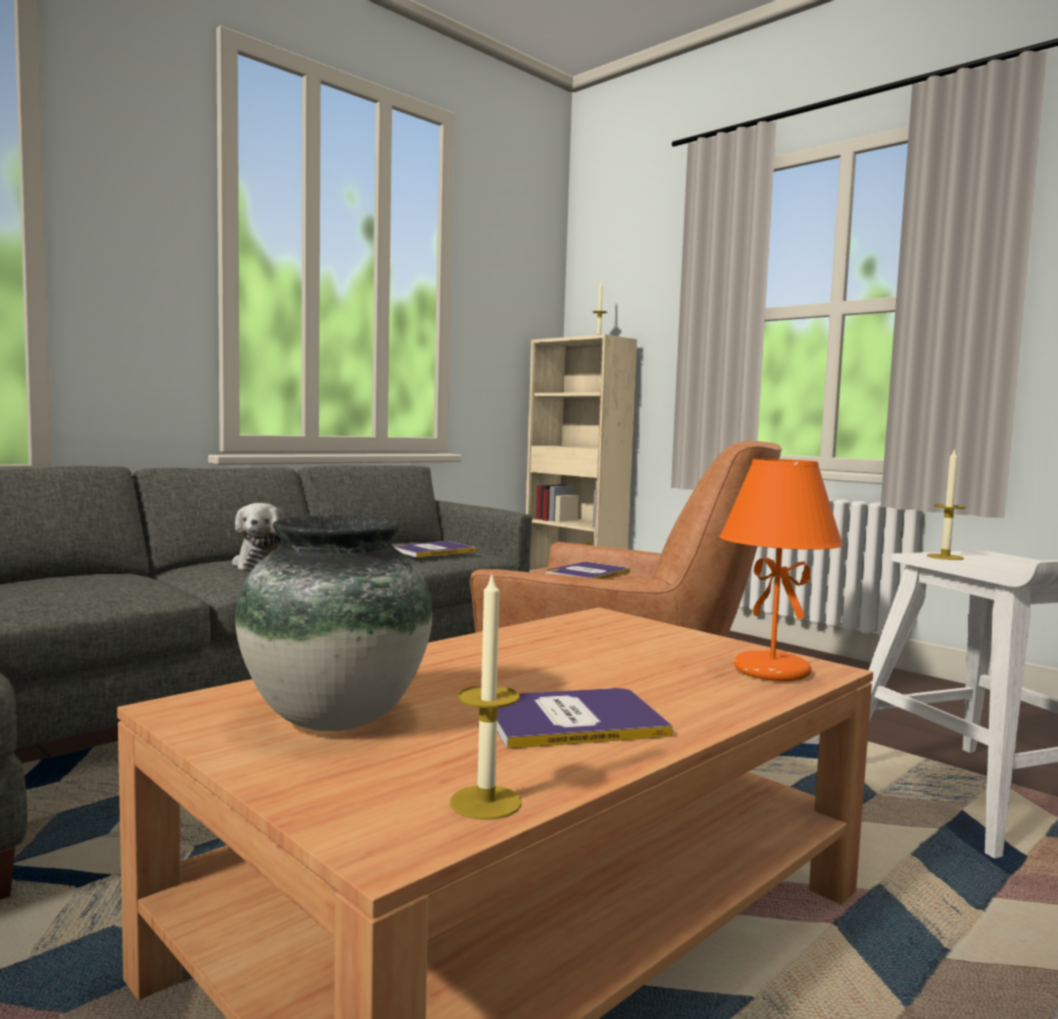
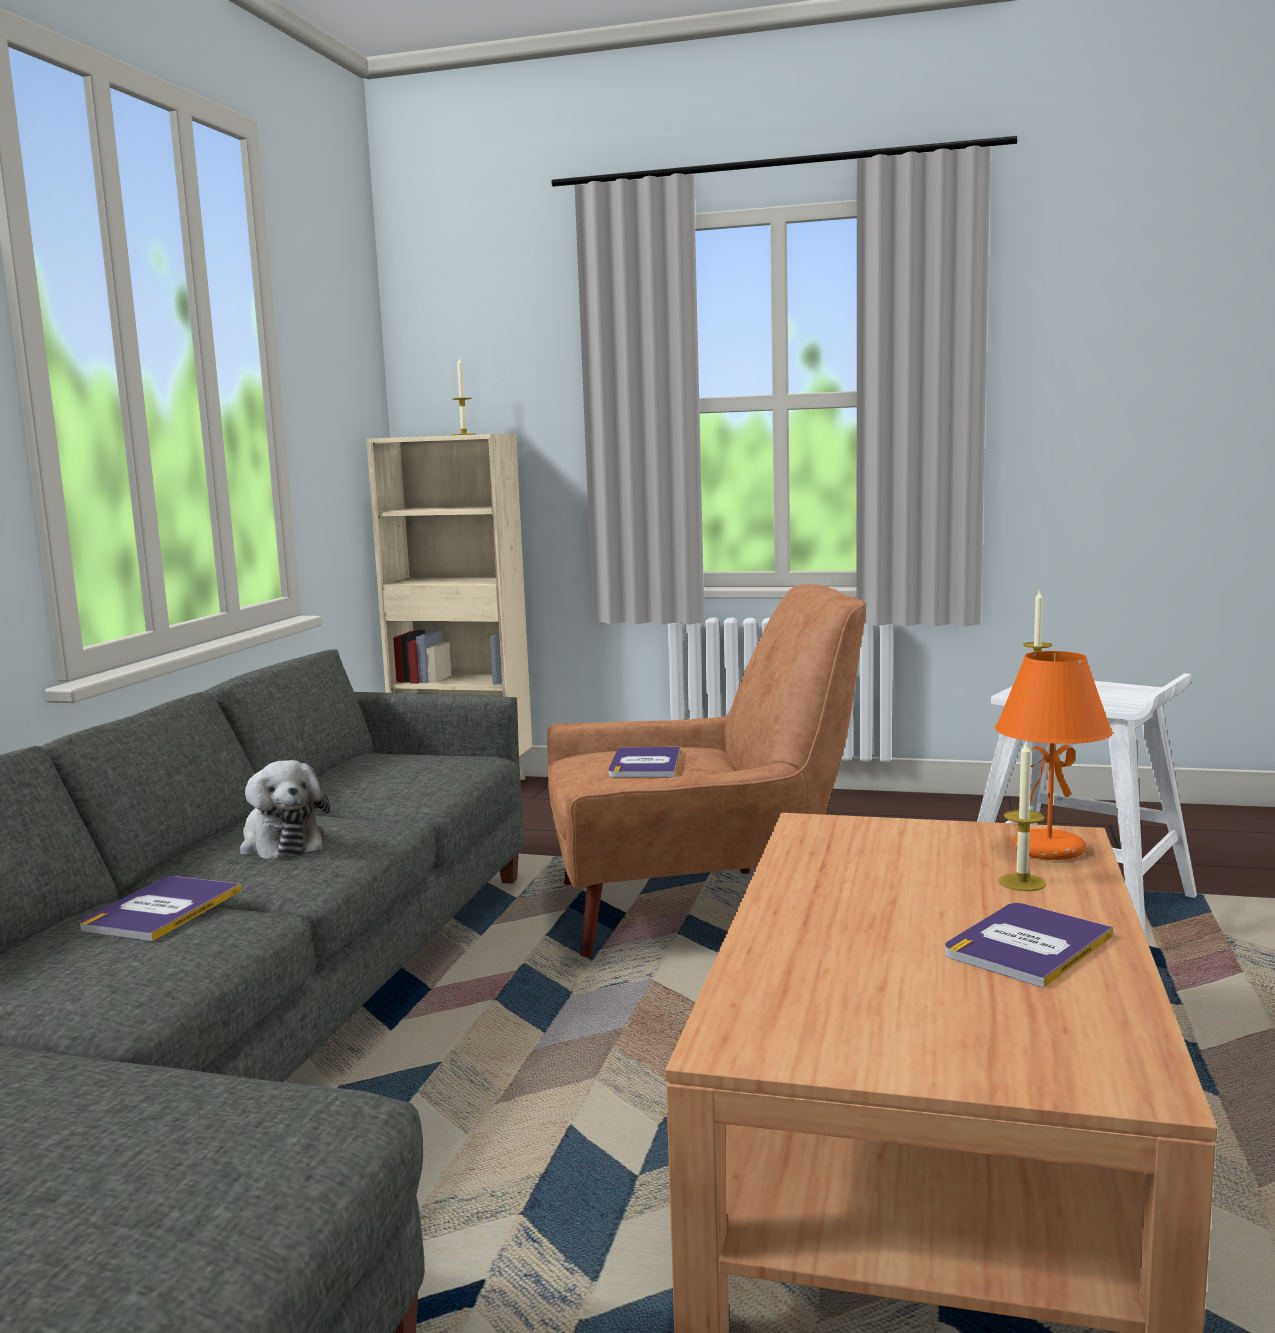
camera: 30 degrees left, 5 degrees up
(337, 719) = (873, 1008): vase -> none
(432, 551) = (430, 770): book -> book (161, 910)
(485, 802) = (1126, 1035): candle -> candle (1022, 882)

